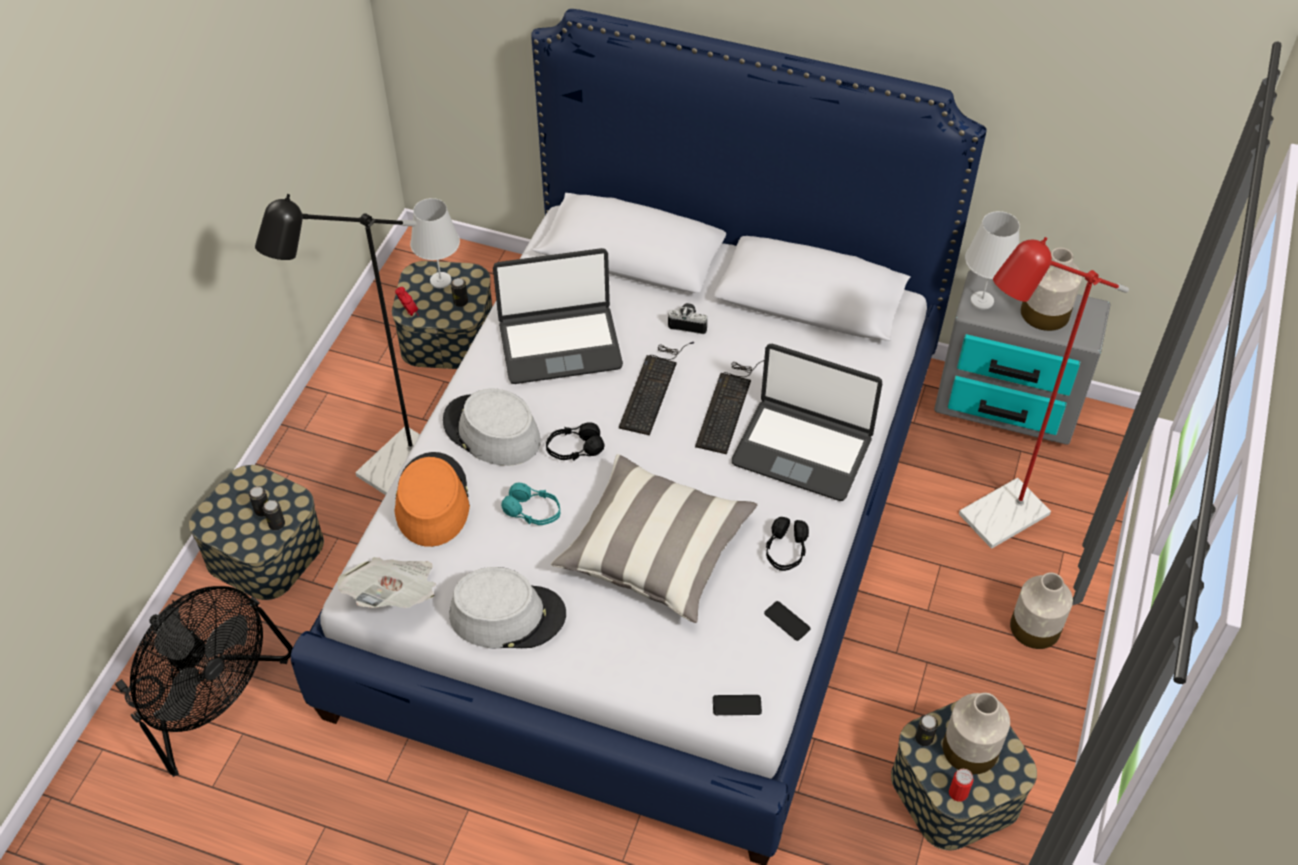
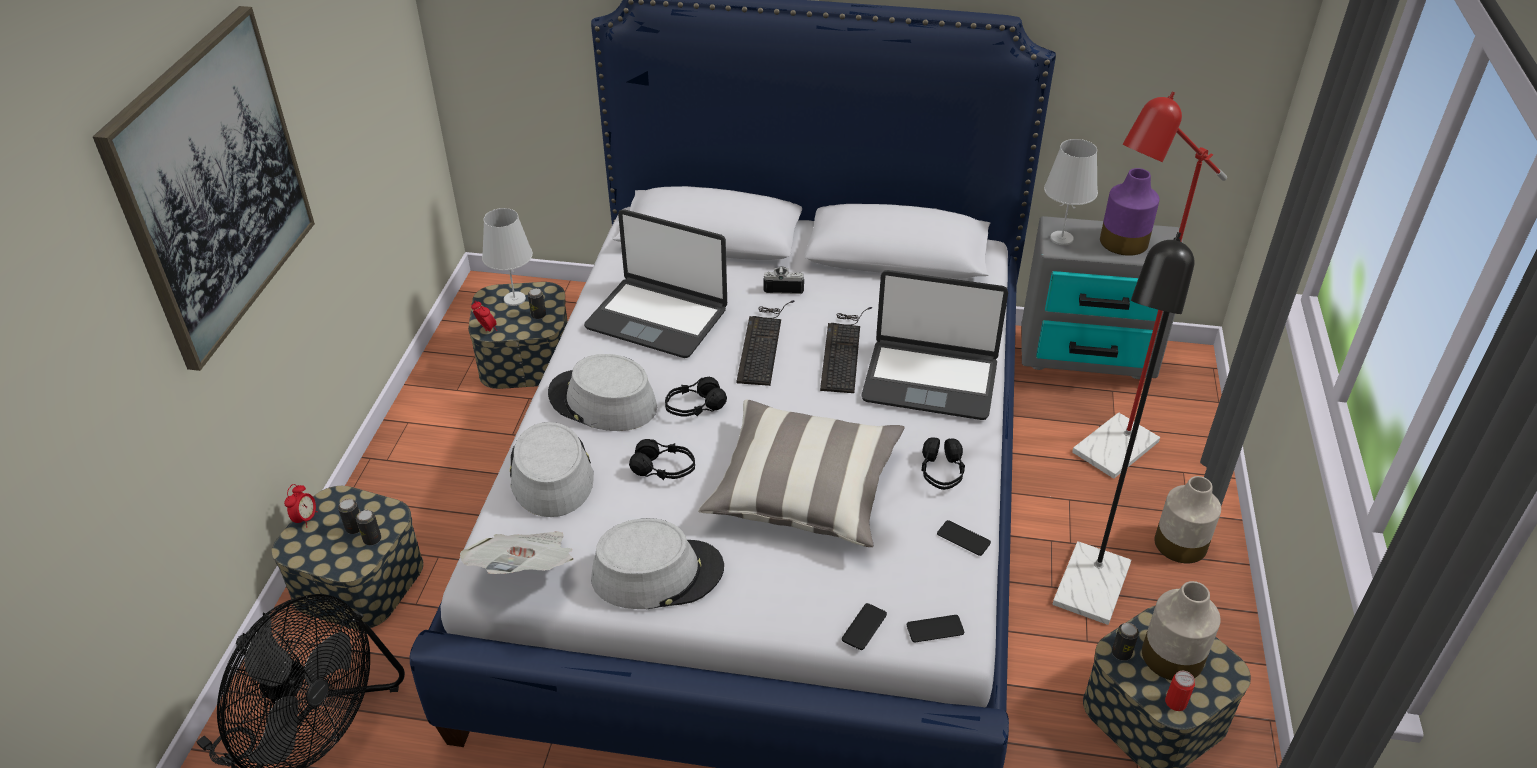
camera: 10 degrees left, 10 degrees down
(154, 220) = (213, 186): none -> picture
(221, 495) = (306, 519): none -> alarm clock
(389, 474) = (485, 489): black floor lamp -> black floor lamp (1087, 597)
(431, 500) = (550, 472): orange hat -> grey hat
(533, 512) = (664, 469): turquoise headphones -> black headphones
(560, 344) = (657, 318): laptop -> laptop turned 45 degrees clockwise
(675, 694) = (864, 627): none -> phone
(1045, 312) = (1124, 241): beige vase -> purple vase

